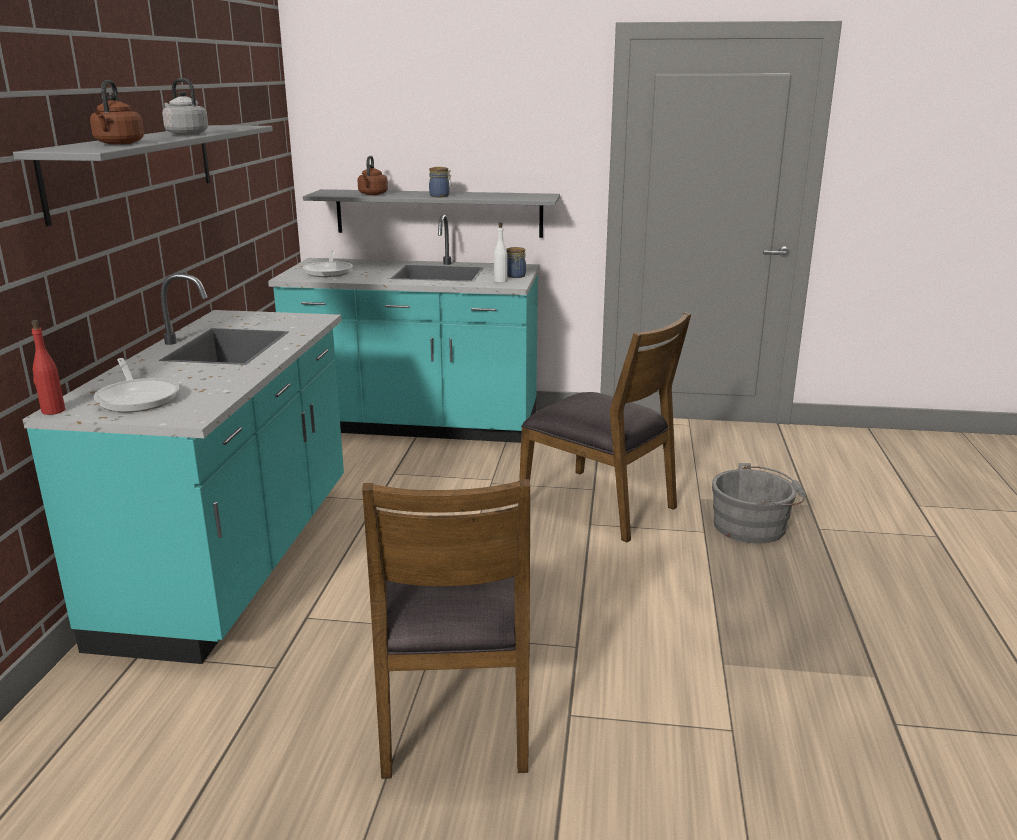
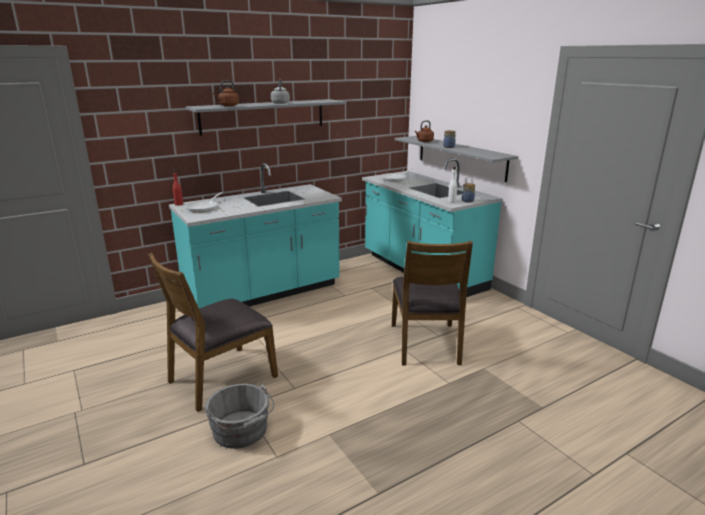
camera: 50 degrees right, 0 degrees up
(754, 526) = (482, 396): grey bucket -> grey bucket (242, 431)

